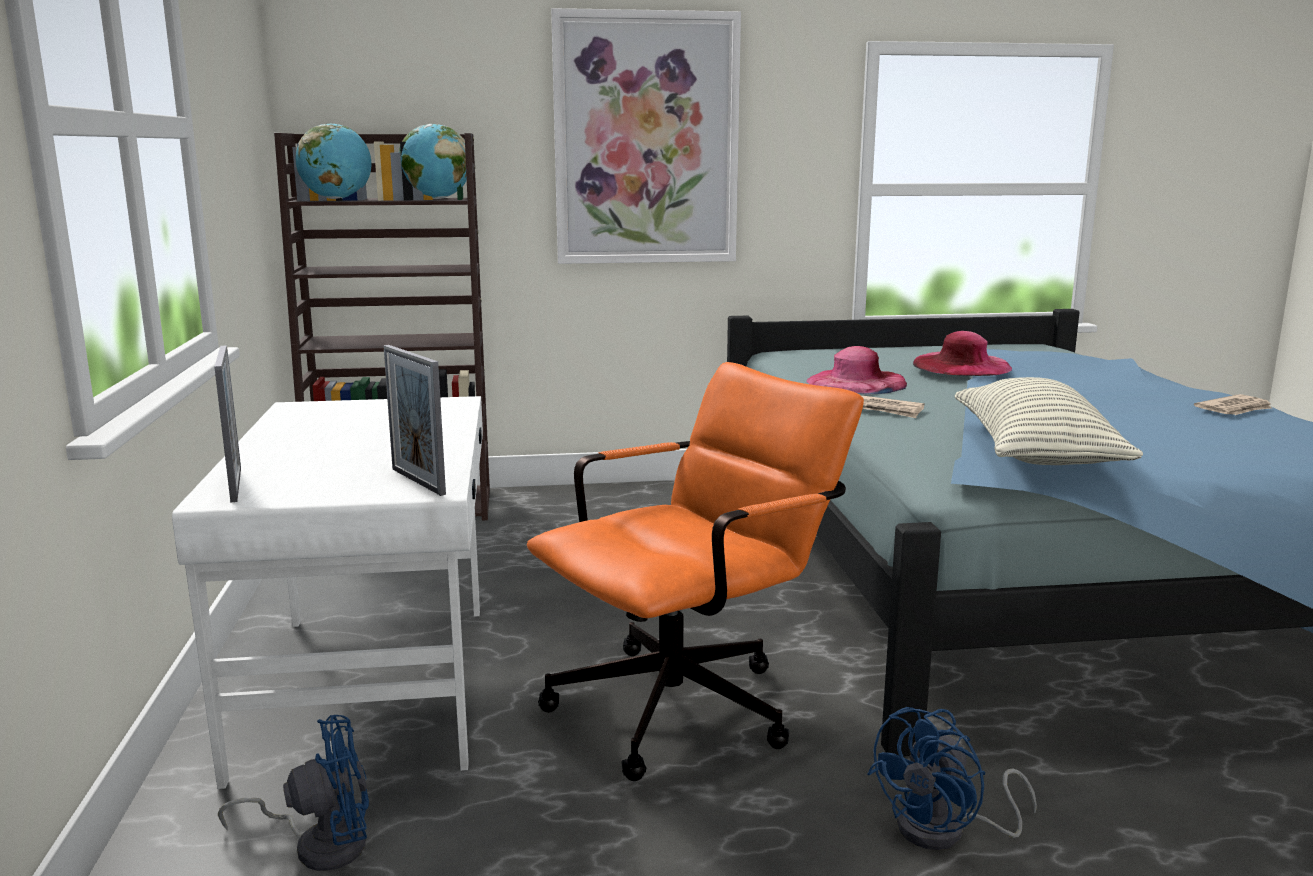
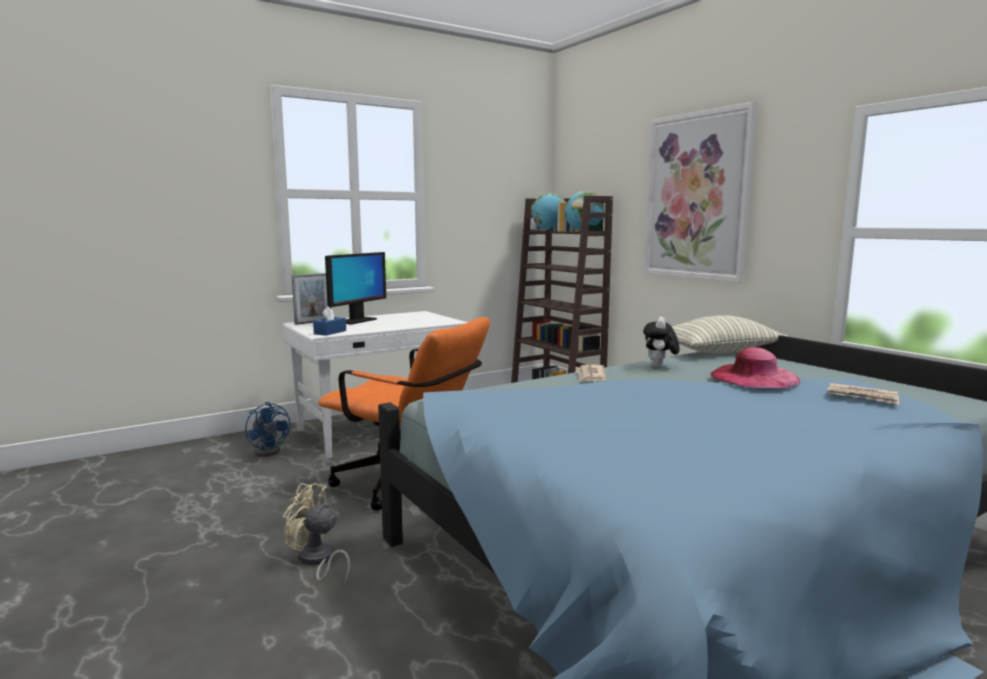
camera: 65 degrees right, 5 degrees down
(301, 453) = (356, 321): none -> monitor
(418, 481) = (330, 332): picture frame -> blue tissue box
(856, 382) = (659, 366): pink hat -> plush toy
(945, 831) = (317, 561): blue fan -> beige fan
(1034, 455) = (503, 402): pillow -> pillow (720, 352)
(1235, 409) = (771, 452): newspaper -> newspaper (863, 396)

